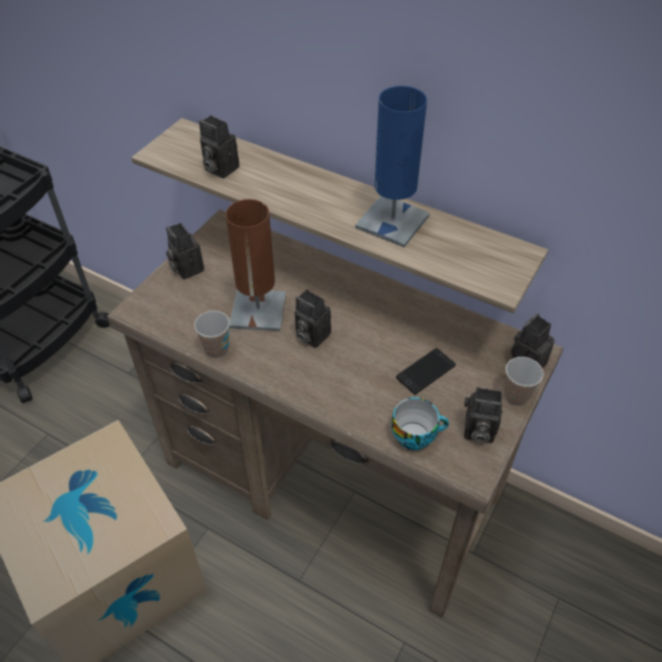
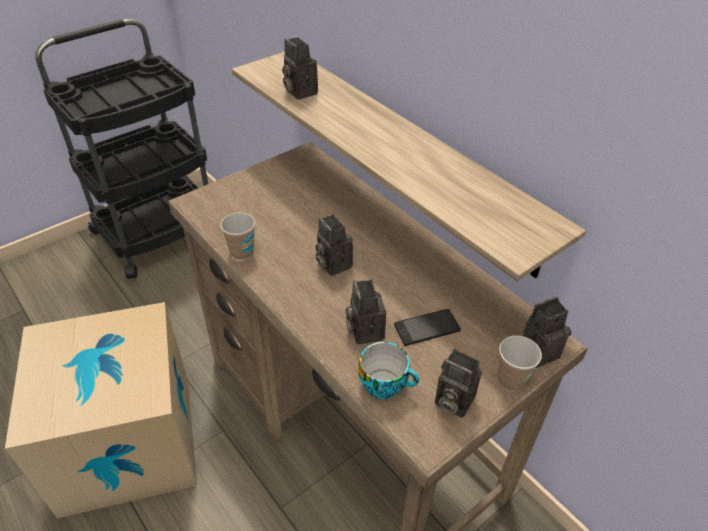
camera: 20 degrees right, 5 degrees down
(186, 268) = (254, 180): camera -> camera (364, 330)
(258, 311) = (296, 230): brown table lamp -> none
(392, 221) = (433, 168): blue table lamp -> none

